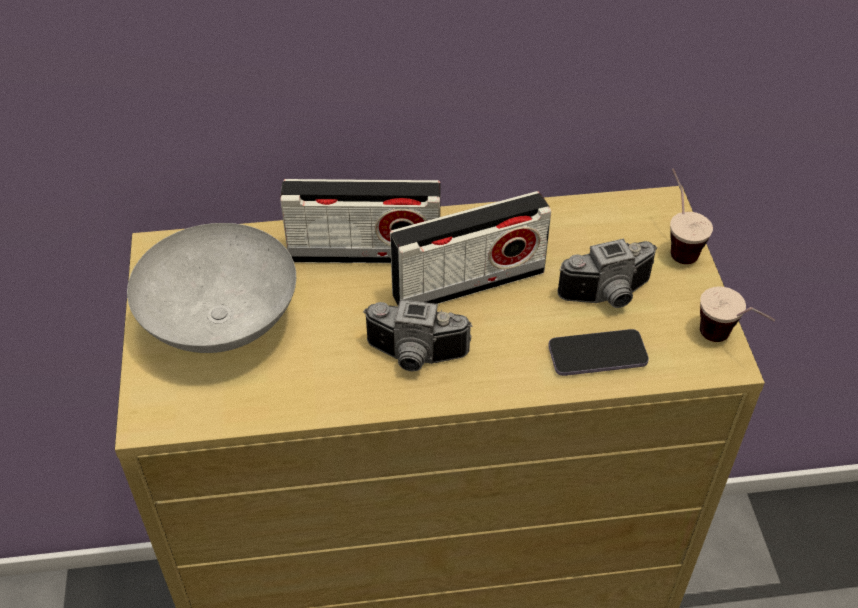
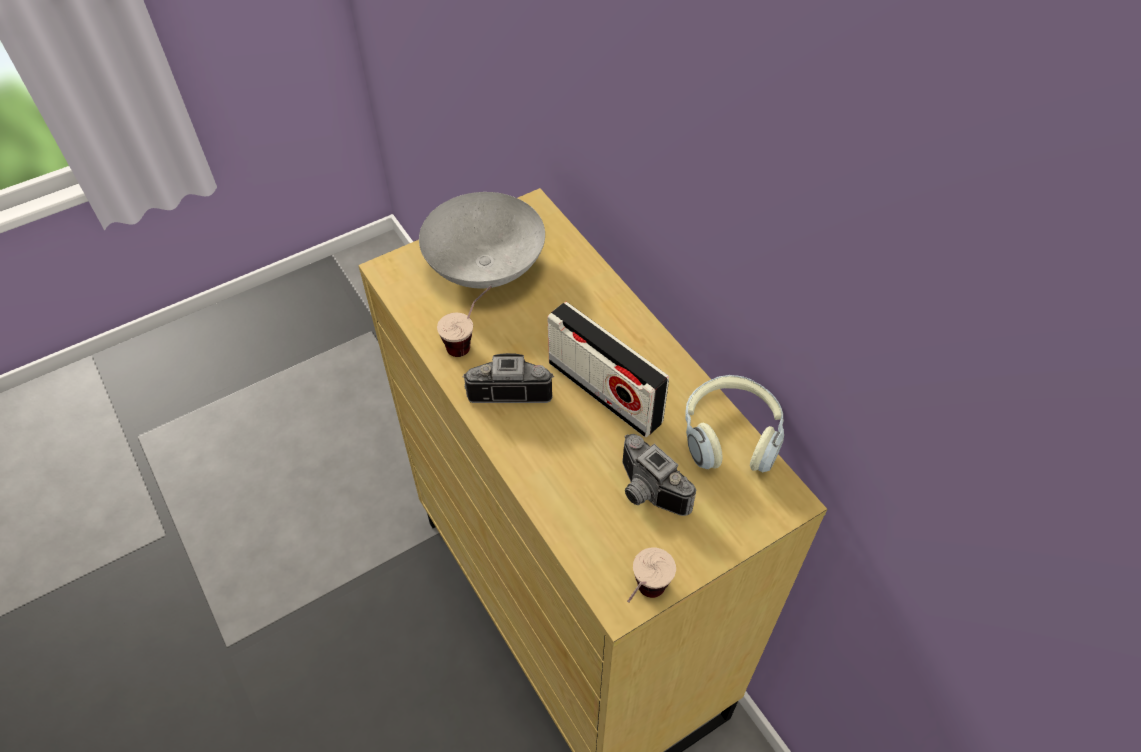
camera: 65 degrees right, 5 degrees up
(364, 253) = (597, 317): radio -> none
(414, 358) = (510, 387): camera -> camera turned 105 degrees clockwise
(571, 212) = (731, 434): none -> headphones
(597, 355) = (576, 504): phone -> none
(676, 243) = (744, 526): cup -> cup (470, 341)

